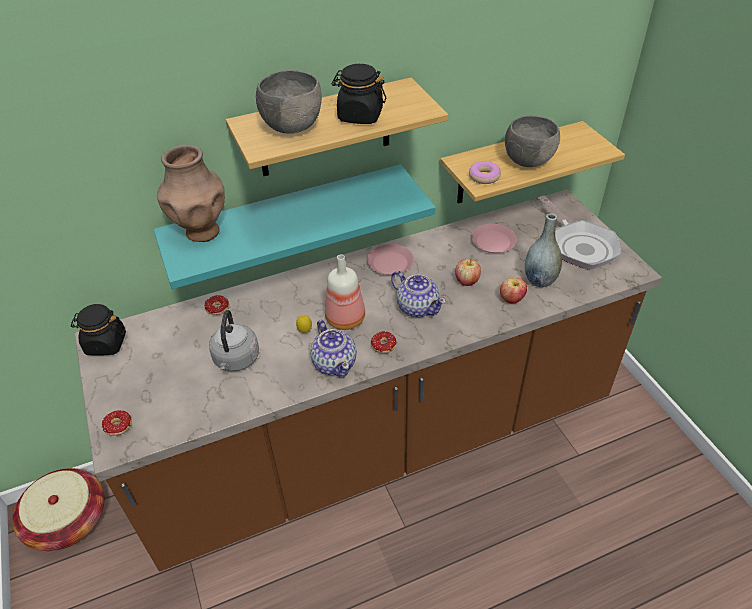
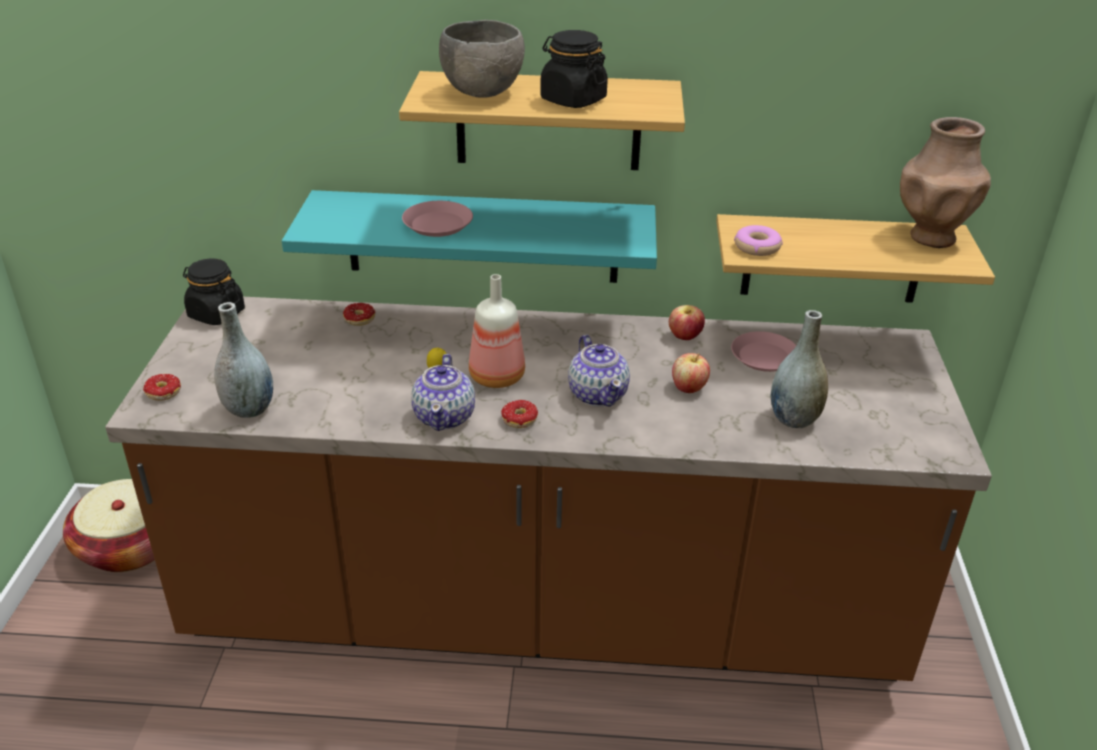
camera: 25 degrees right, 10 degrees down
(195, 413) = (249, 409): none -> grey vase
(202, 231) = (358, 206): brown vase -> brown vase (931, 237)
(236, 360) = (336, 375): grey kettle -> none
(390, 263) = (604, 338): pink plate -> pink plate (438, 224)
(511, 299) = (734, 427): apple -> apple (685, 337)
(528, 161) = (837, 247): grey bowl -> none
(580, 246) = (891, 399): frying pan -> none

